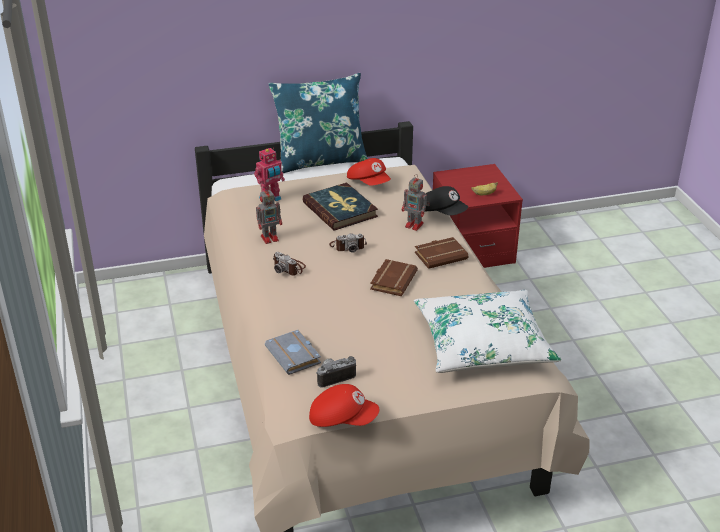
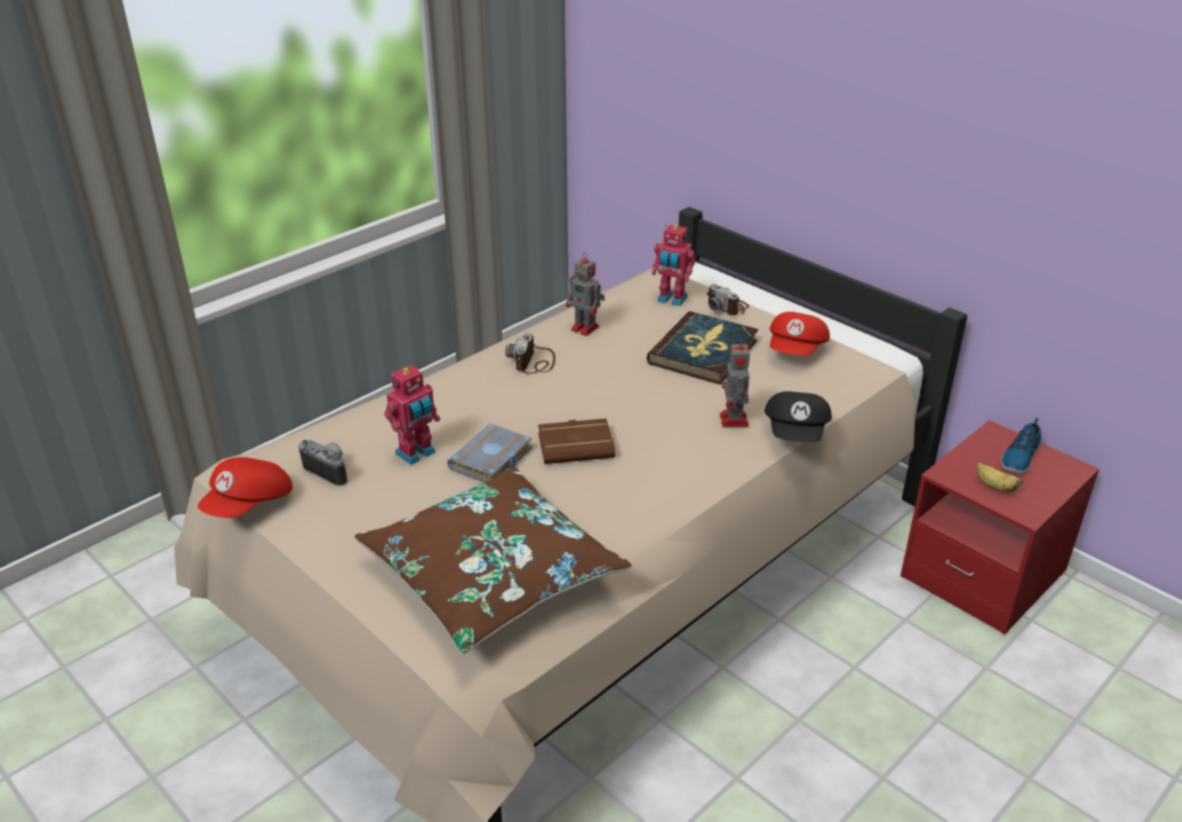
camera: 60 degrees right, 0 degrees up
(295, 356) = (355, 428): grey book -> grey book (492, 460)
(320, 161) = (812, 302): blue pillow -> none
(342, 419) = (250, 505): red cap -> red cap turned 45 degrees clockwise
(348, 246) = (623, 386): camera -> camera (727, 306)
(348, 338) = (417, 454): none -> toy robot
(441, 255) = (680, 467): brown book -> none
(468, 178) = (1019, 457): none -> shoe
(483, 344) = (492, 574): white pillow -> brown pillow

